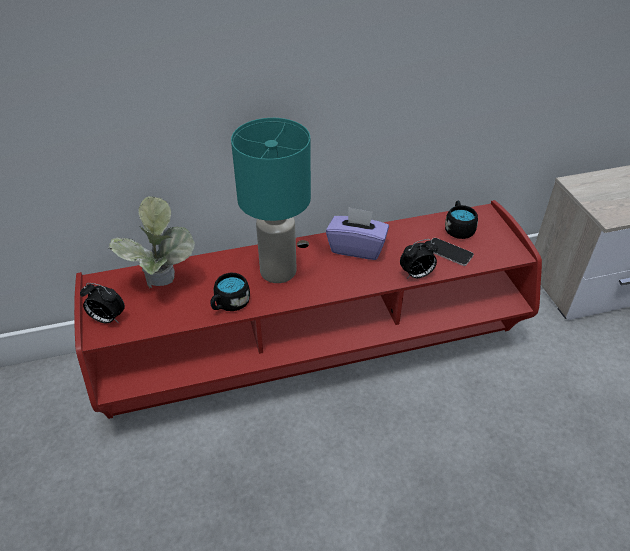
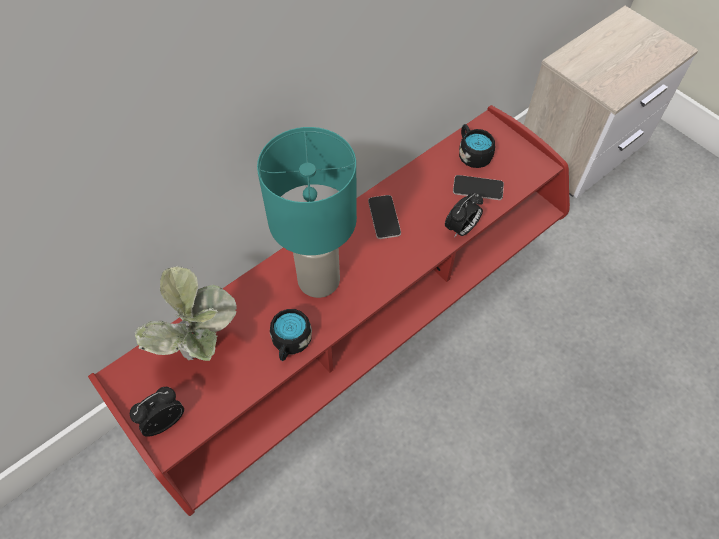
camera: 25 degrees left, 15 degrees up
(107, 319) = (164, 420): alarm clock -> alarm clock turned 150 degrees clockwise
(357, 248) = (384, 217): purple tissue box -> phone

